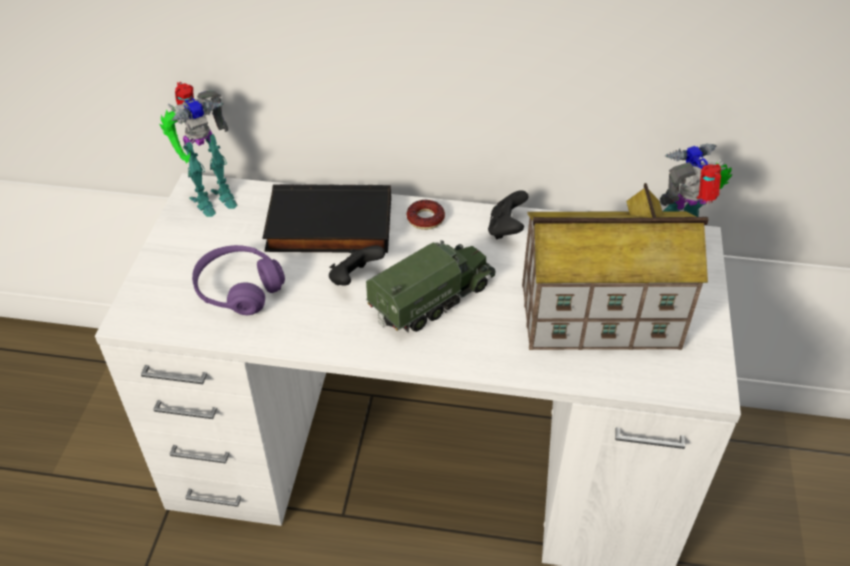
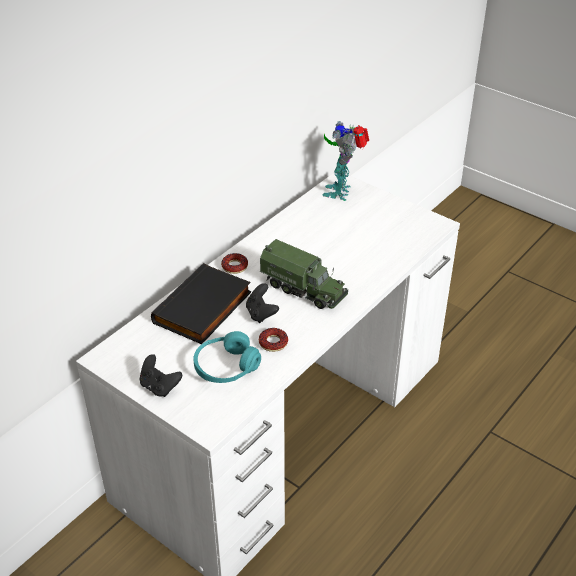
camera: 60 degrees left, 5 degrees down
(210, 198) = (120, 354): toy robot -> none
(239, 289) = (226, 367): purple headphones -> turquoise headphones
(308, 312) = (273, 343): none -> donut
(433, 298) = (304, 289): toy truck -> toy truck turned 135 degrees clockwise
(506, 229) = (272, 239): black game controller -> black game controller (159, 387)
(598, 317) = (366, 237): toy house -> none

